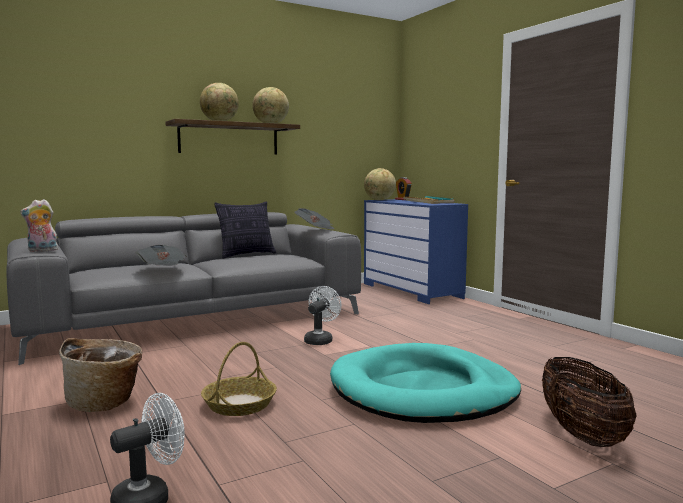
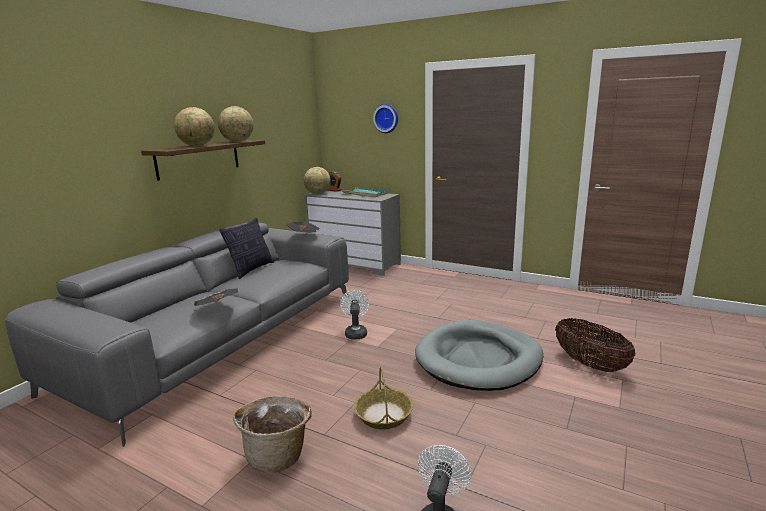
camera: 30 degrees left, 10 degrees up
(42, 251) = (115, 327): plush toy -> none
(412, 291) = (355, 264): blue dresser -> grey dresser
(423, 391) = (478, 359): turquoise dog bed -> grey dog bed
(461, 109) = (386, 118): none -> wall clock

